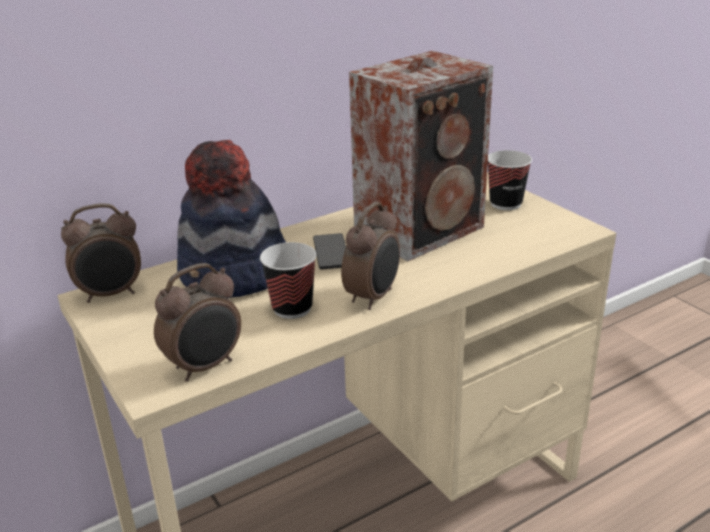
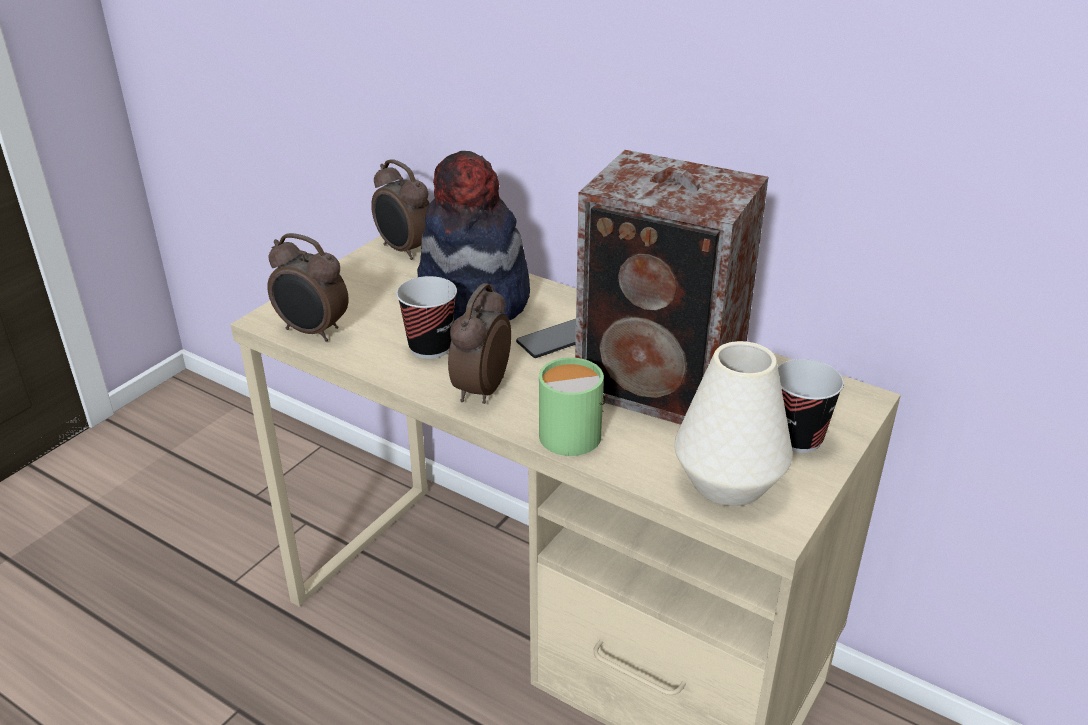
camera: 65 degrees right, 5 degrees up
(373, 297) = (480, 390): alarm clock -> alarm clock turned 105 degrees clockwise
(452, 272) = (569, 431): none -> green mug
(537, 233) = (728, 482): none -> white vase

